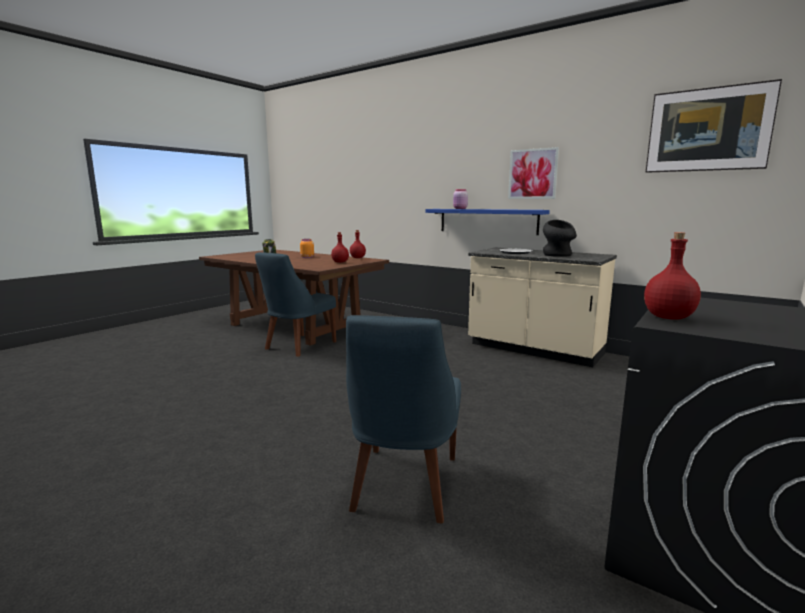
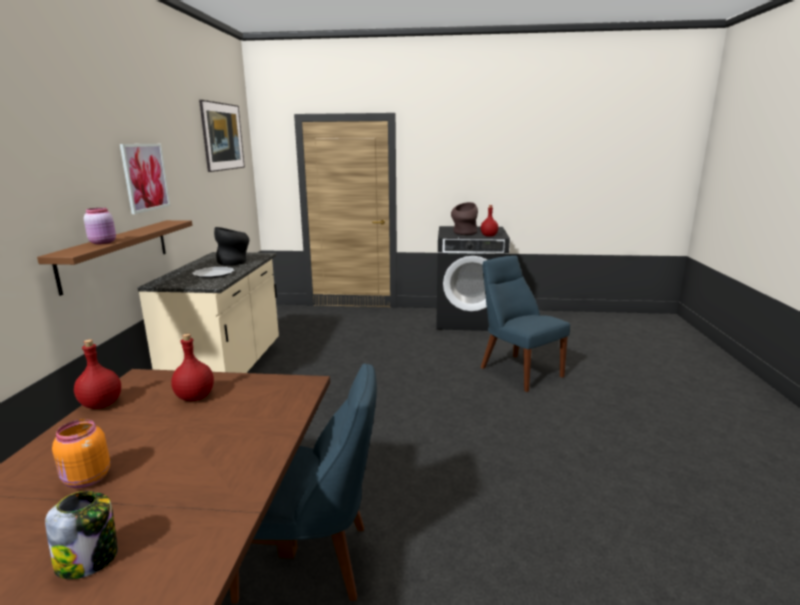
camera: 120 degrees left, 5 degrees up
(404, 486) = (518, 371): blue chair -> blue chair turned 105 degrees counterclockwise
(487, 221) = (116, 253): blue shelf -> brown shelf
(714, 310) = (464, 233): none -> brown vase

